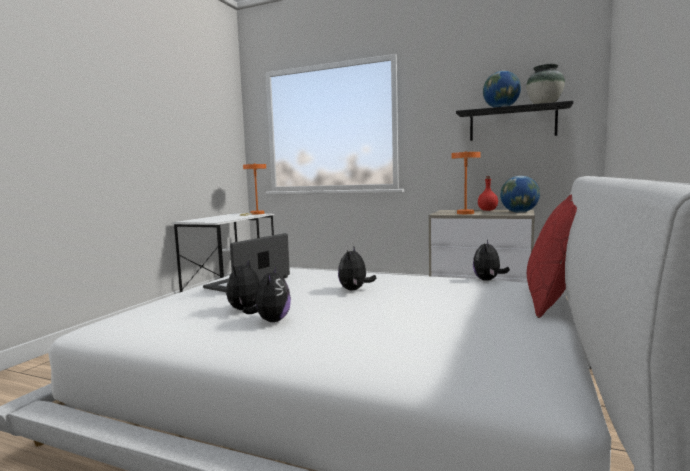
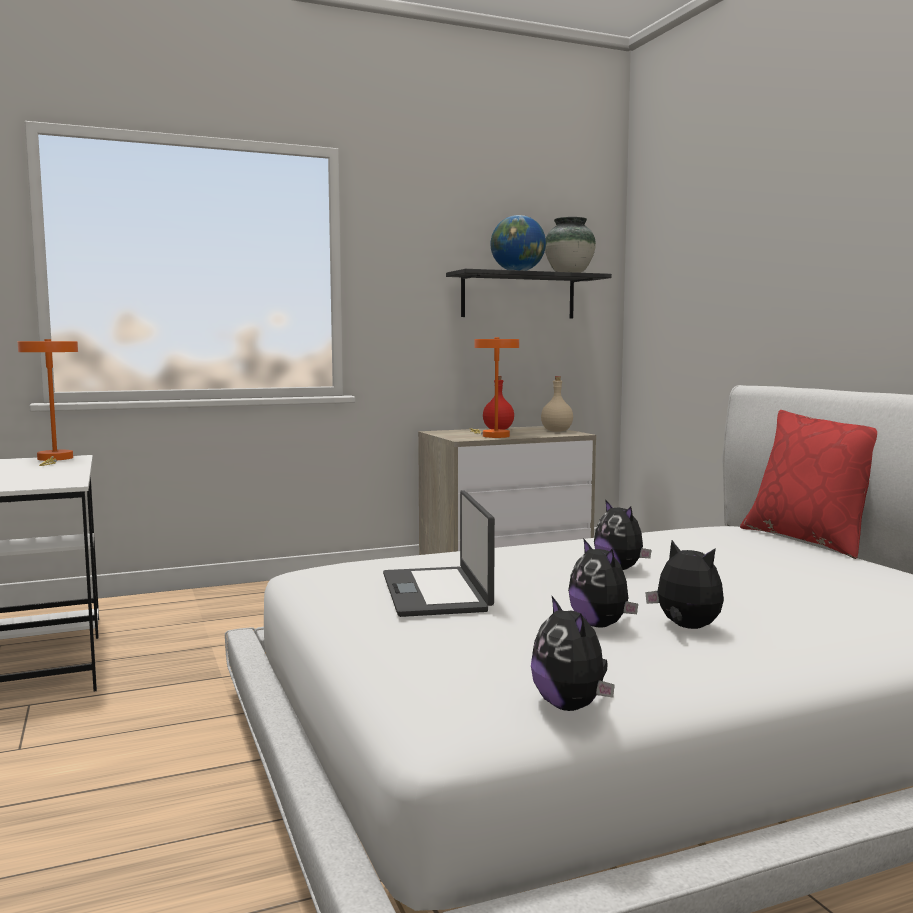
camera: 45 degrees left, 0 degrees up
(488, 280) = (693, 529): plush toy -> plush toy (571, 706)
(519, 212) = (557, 431): globe -> beige bottle

